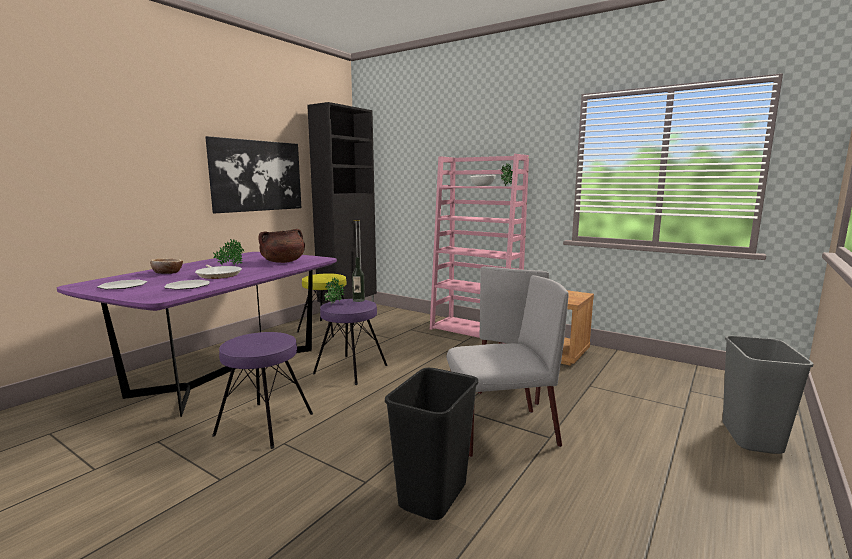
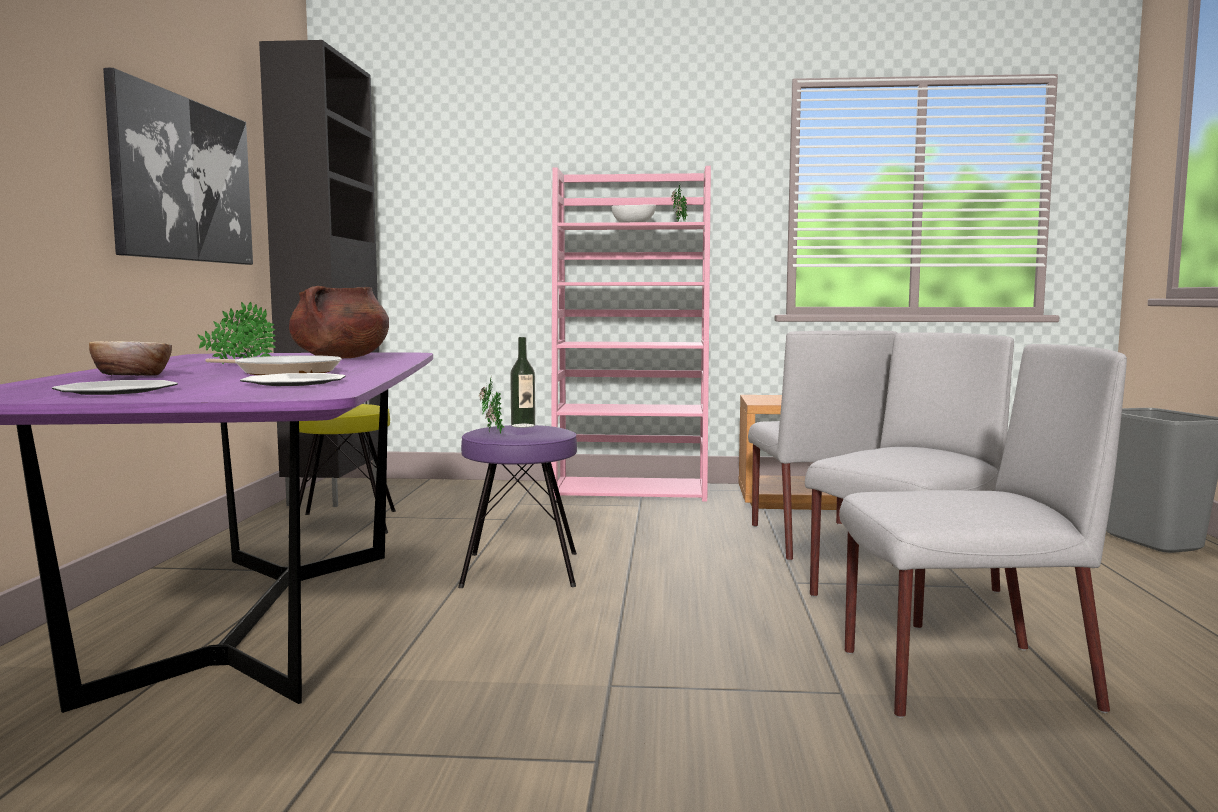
camera: 30 degrees left, 5 degrees down
(265, 424) = (517, 671): purple stool -> none
(434, 496) = (962, 680): black trash can -> grey chair

